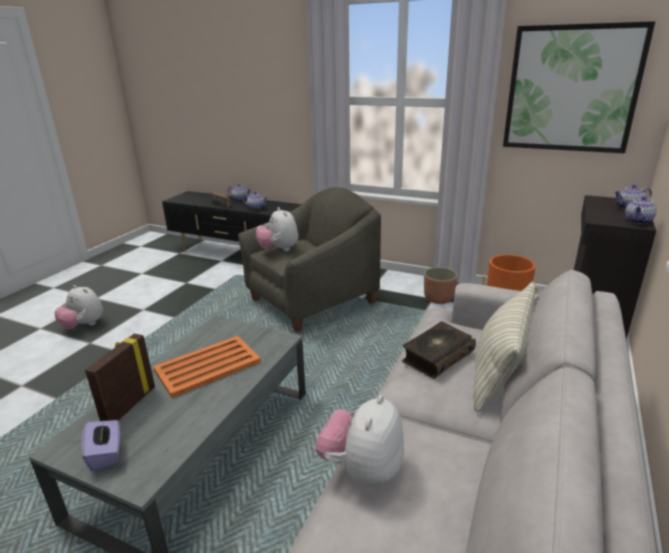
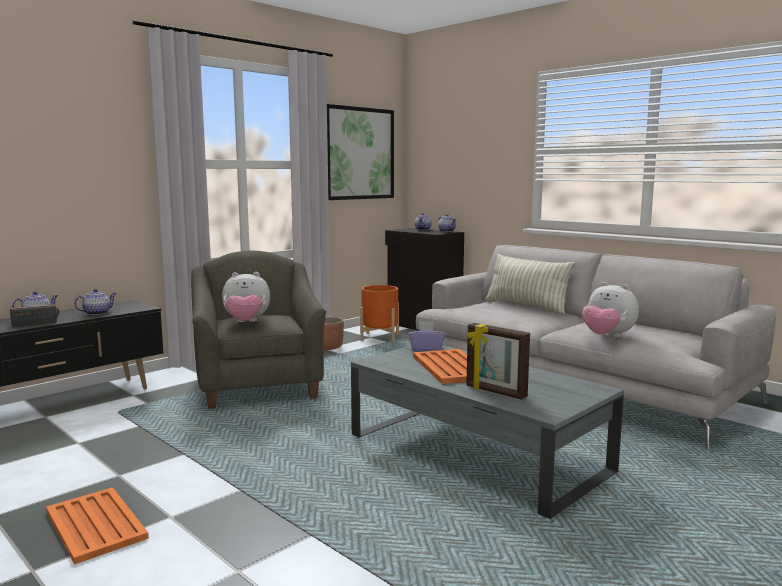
camera: 70 degrees left, 15 degrees down
(84, 325) = (95, 524): plush toy -> orange tray
(106, 454) = (563, 398): purple tissue box -> purple tissue box (426, 348)
(436, 357) = (501, 313): book -> none

